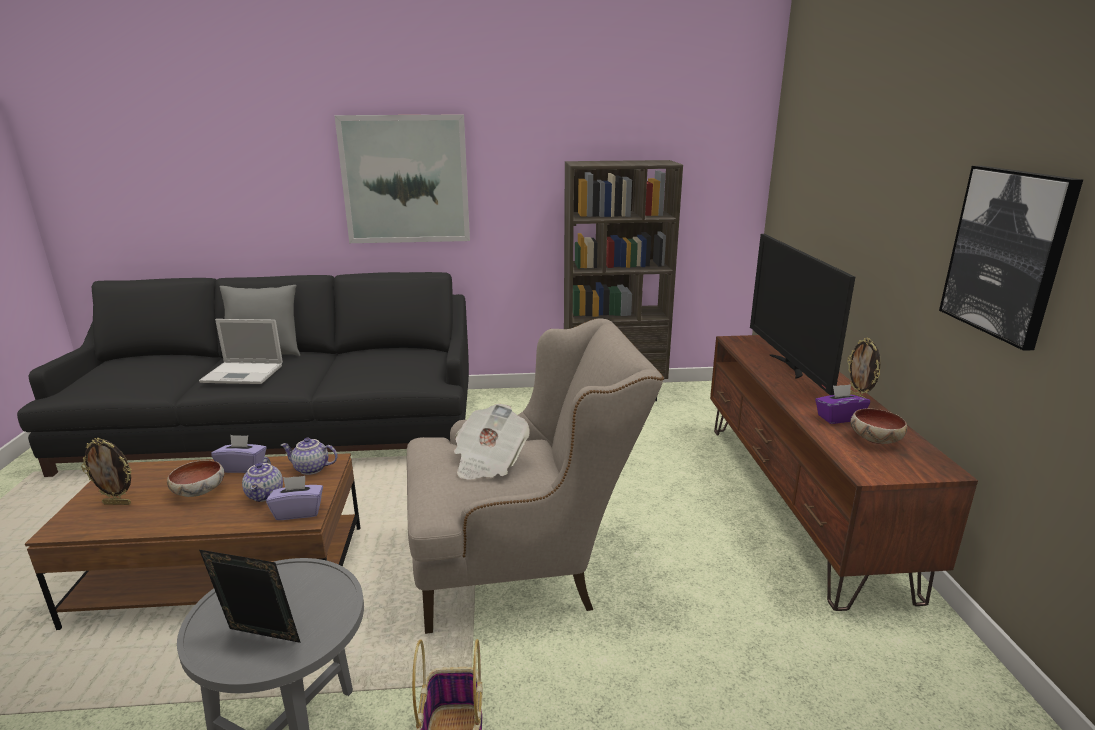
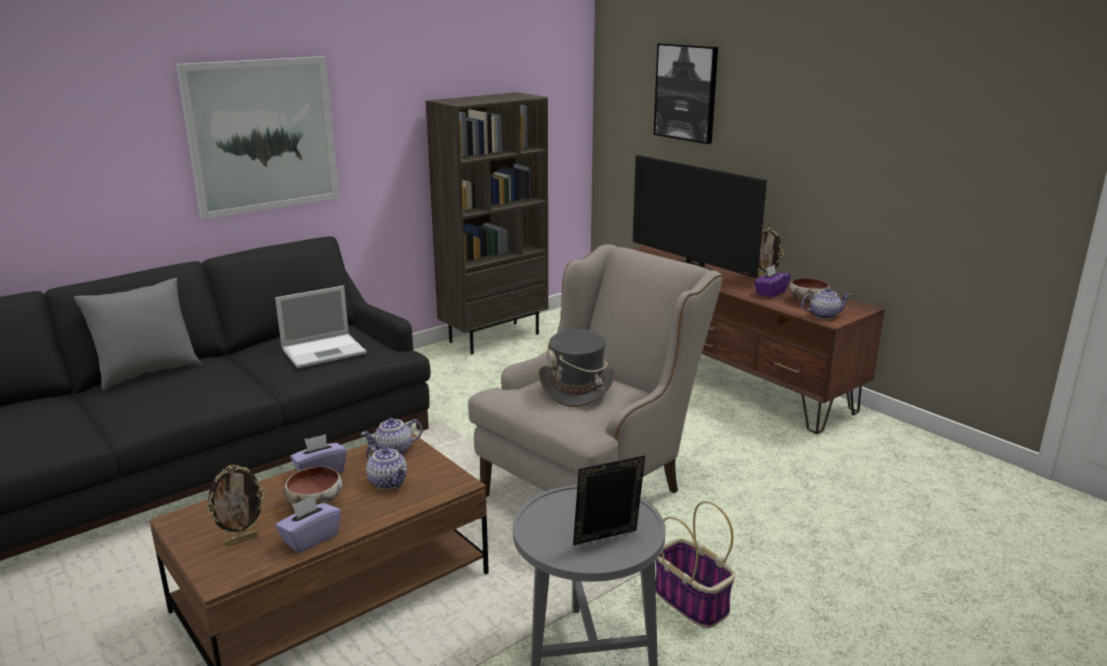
camera: 35 degrees left, 0 degrees up
(244, 373) = (166, 395): laptop -> laptop (325, 351)
(298, 512) = (444, 482): purple tissue box -> purple tissue box (310, 539)
(489, 461) = (577, 388): newspaper -> grey hat
(870, 464) = (824, 315): none -> teapot
(1006, 253) = (876, 149): picture -> picture (686, 92)

